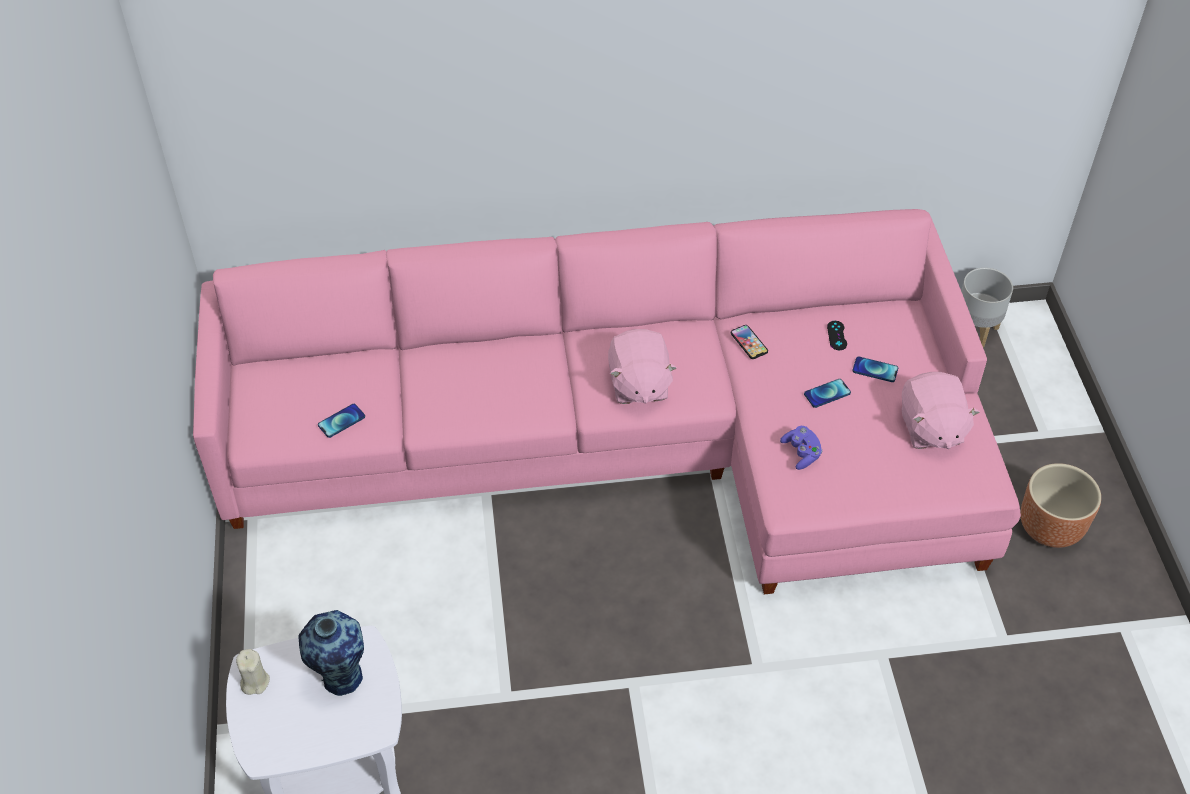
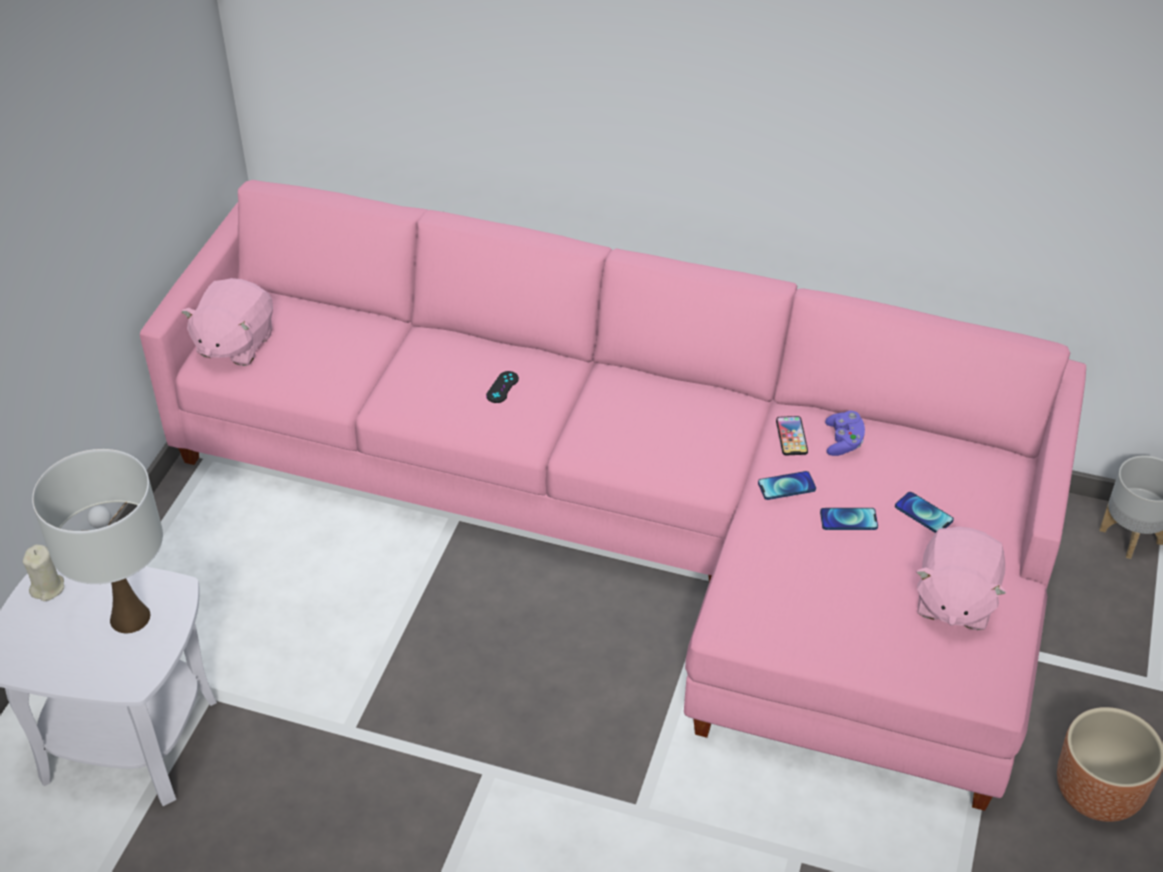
camera: 25 degrees right, 5 degrees down
(340, 678) = (129, 617): vase -> white table lamp
(341, 421) = (303, 372): phone -> phone (786, 486)
(638, 384) = (637, 439): pink plush toy -> pink plush toy (234, 344)
(801, 453) = (777, 573): purple game controller -> purple game controller (843, 441)
(837, 335) = (900, 462): black game controller -> black game controller (502, 387)

